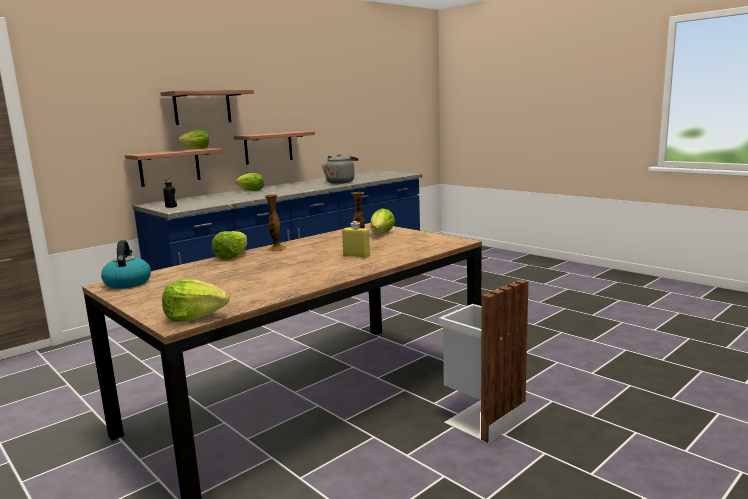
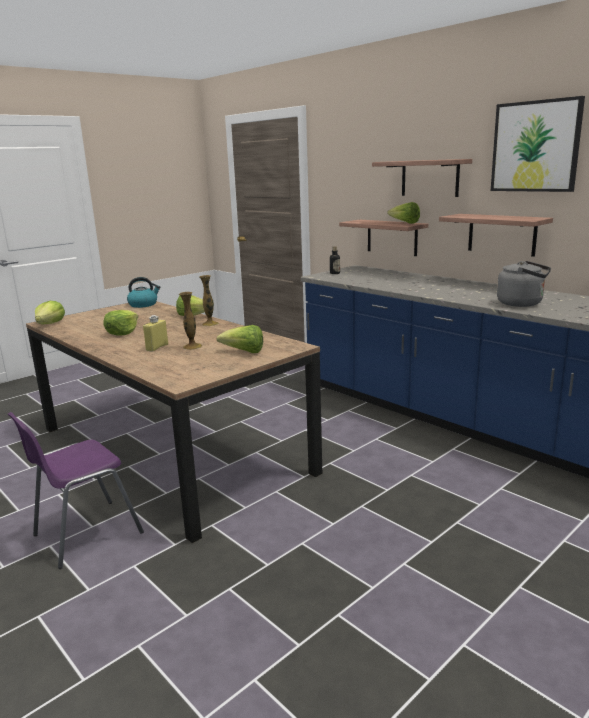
camera: 90 degrees right, 5 degrees up
(250, 190) = (437, 281): lettuce -> lettuce (122, 332)
(280, 83) = (535, 146): none -> picture
(481, 418) = (85, 534): white trash can -> purple chair

